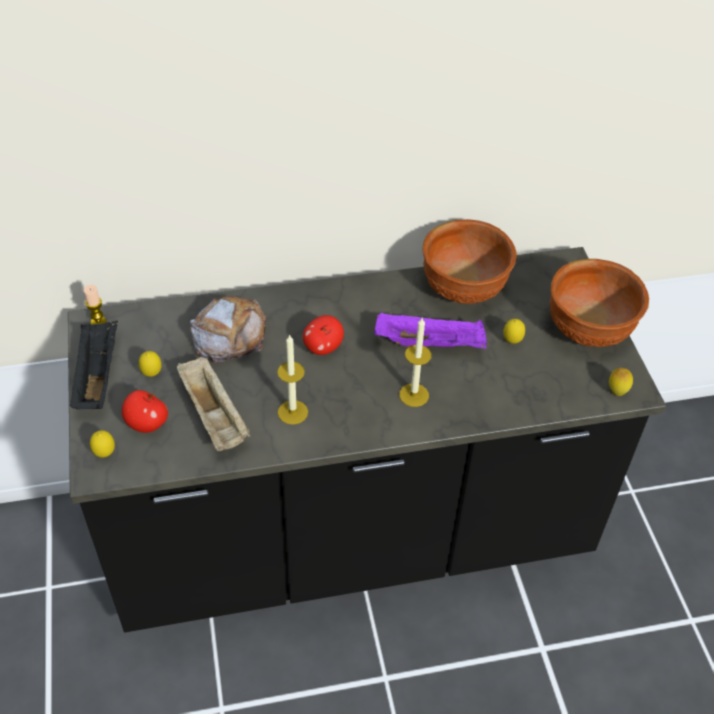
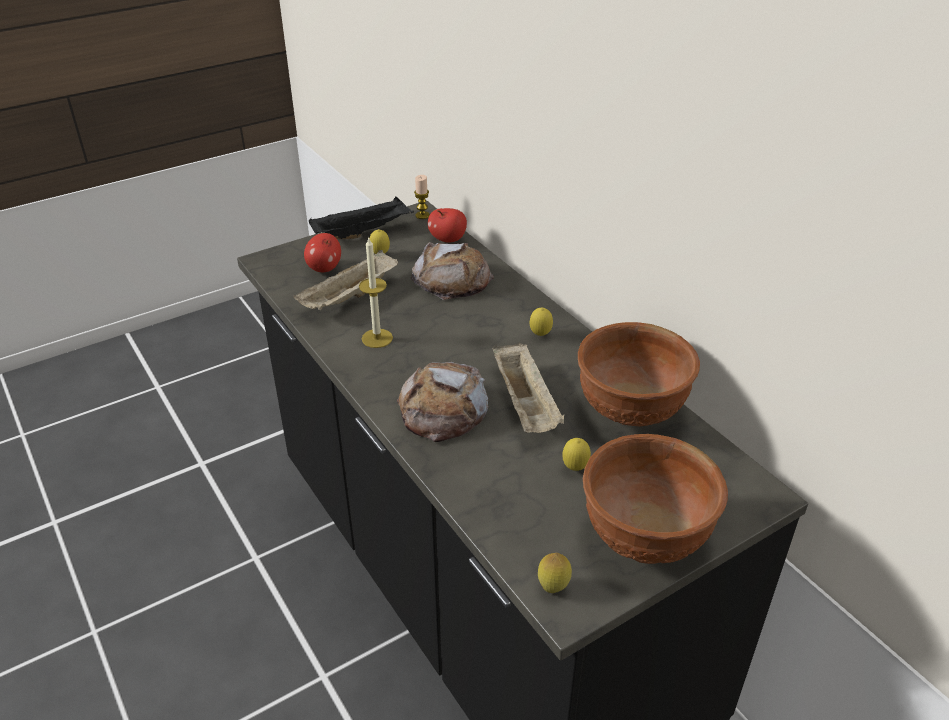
camera: 70 degrees right, 10 degrees down
(105, 454) = (284, 259): lemon -> lemon (540, 335)
(323, 347) = (471, 335): apple -> apple (448, 239)
(414, 395) = (443, 409): candle -> bread
(431, 344) = (526, 405): purple tray -> beige tray

